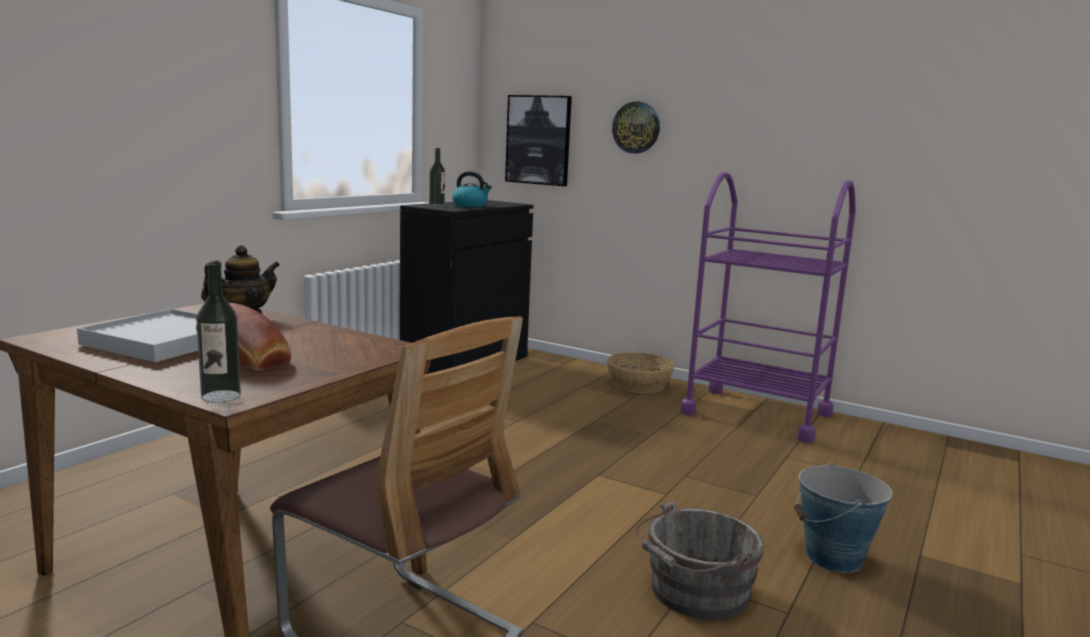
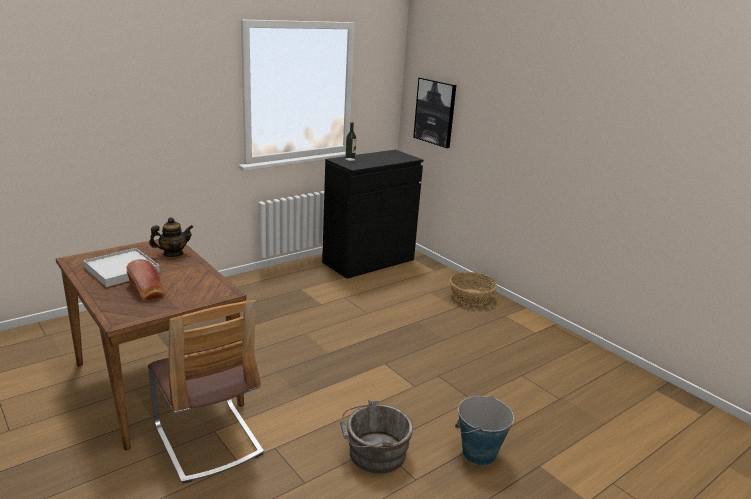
camera: 20 degrees right, 10 degrees up
(221, 396) = (114, 317): bottle -> none
(470, 205) = (372, 161): kettle -> none
(636, 127) = (493, 115): wall clock -> none
(756, 414) = (534, 336): purple cart -> none

